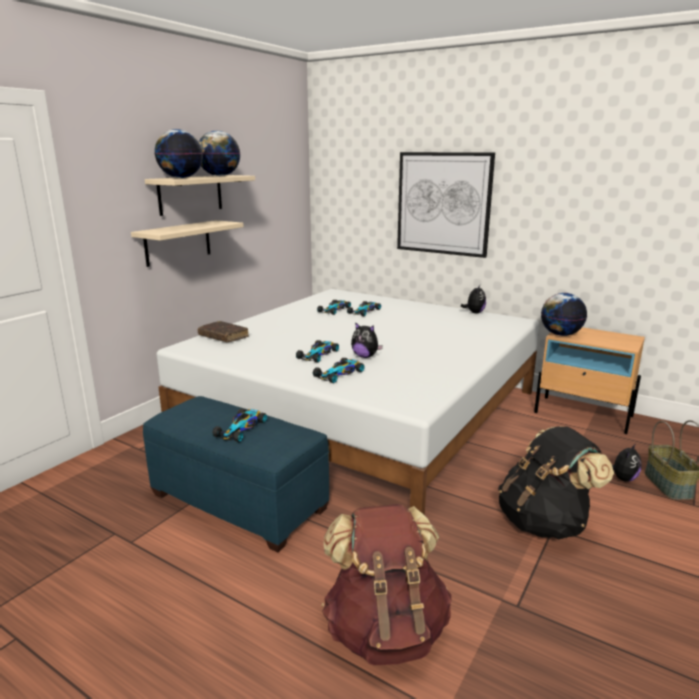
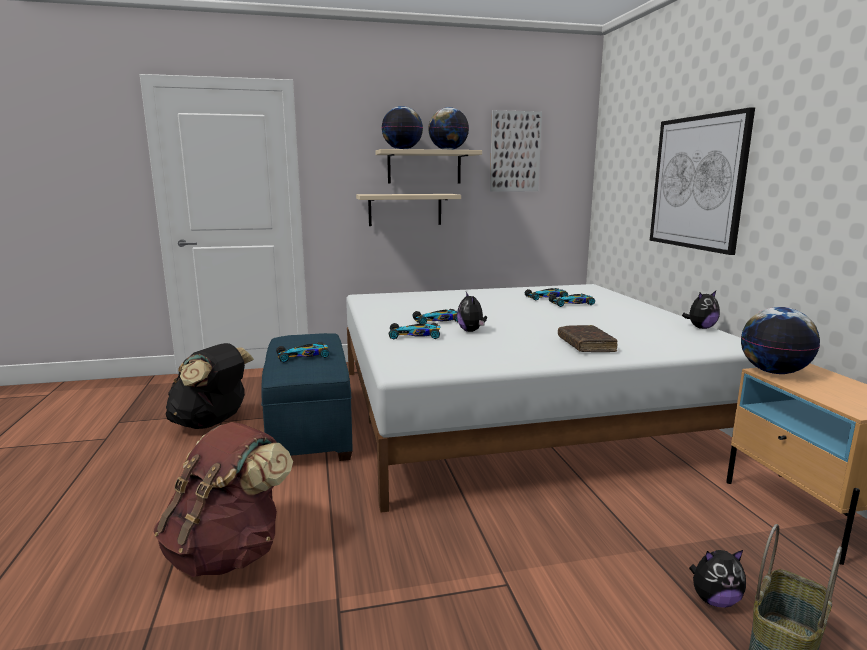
camera: 45 degrees right, 5 degrees down
(223, 337) = (406, 296): brown book -> brown book (585, 345)
(259, 173) = (515, 152): none -> picture
(544, 522) = (508, 574): black backpack -> black backpack (212, 423)

